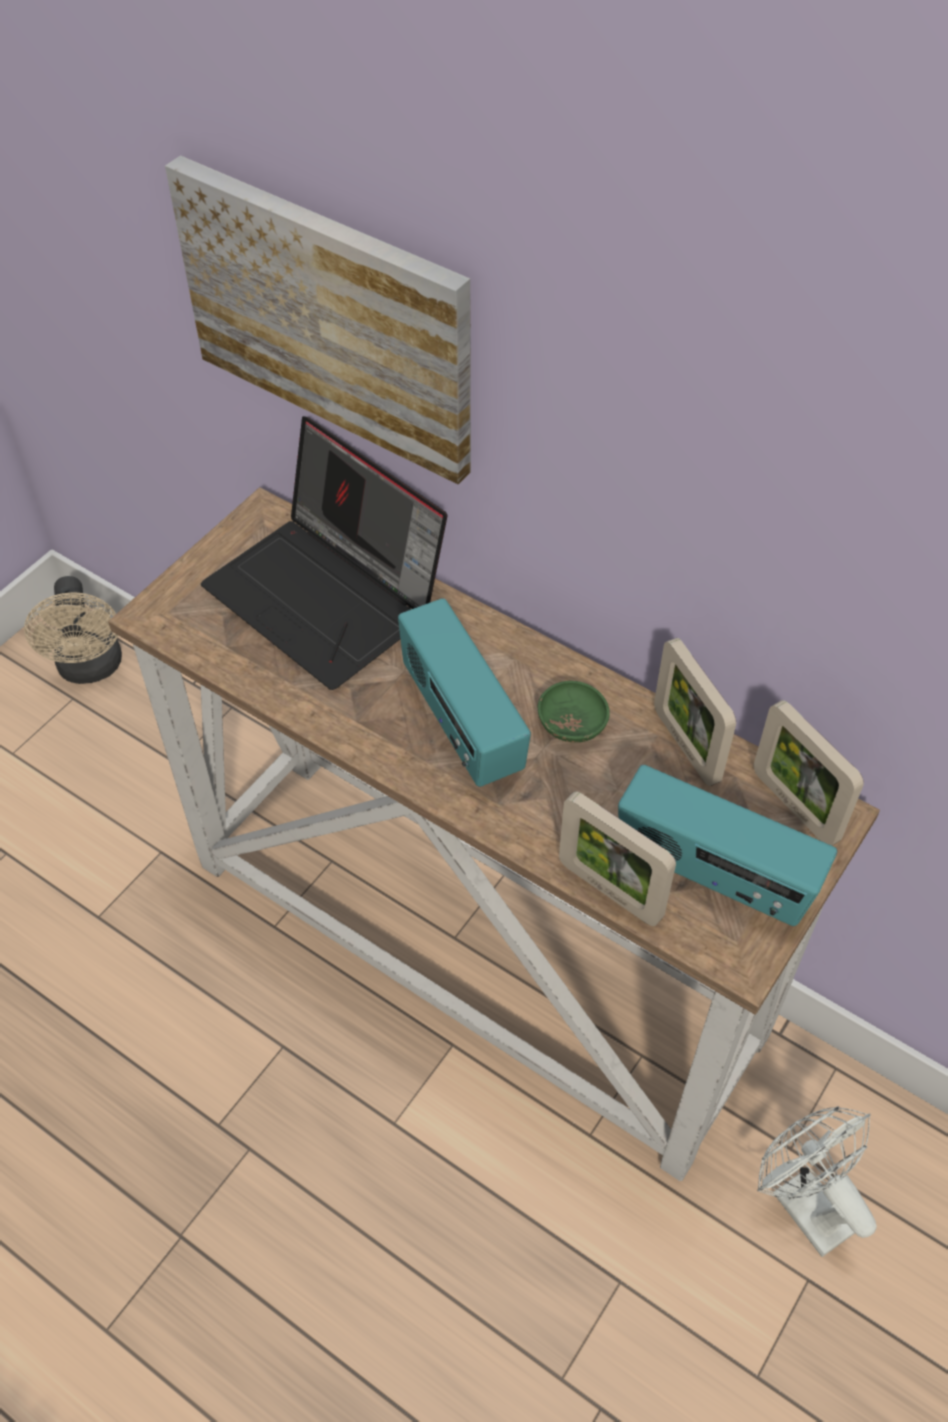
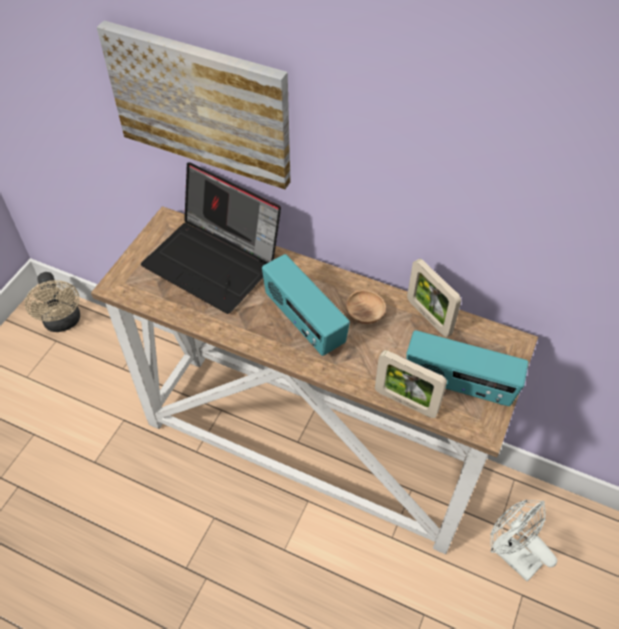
camera: 10 degrees left, 0 degrees up
(572, 724) = (364, 314): green bowl -> brown bowl
(794, 806) = (493, 341): picture frame -> none

